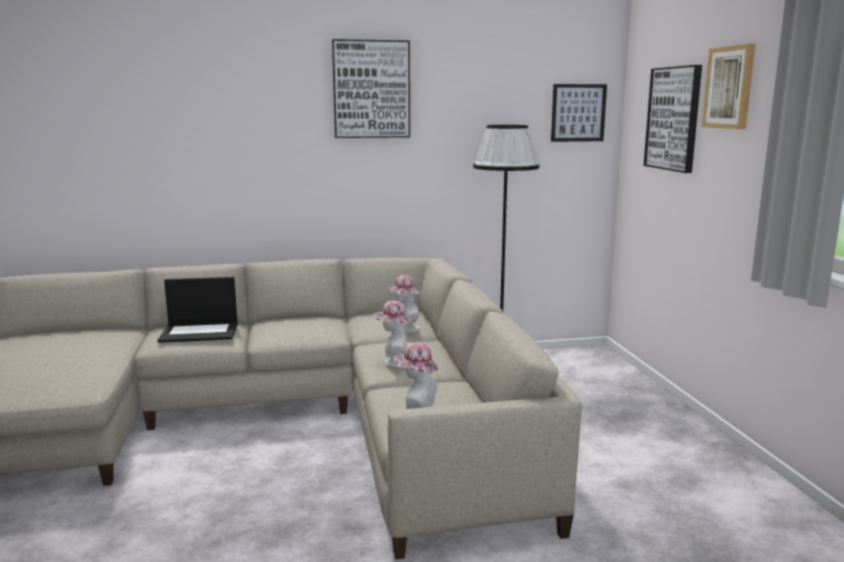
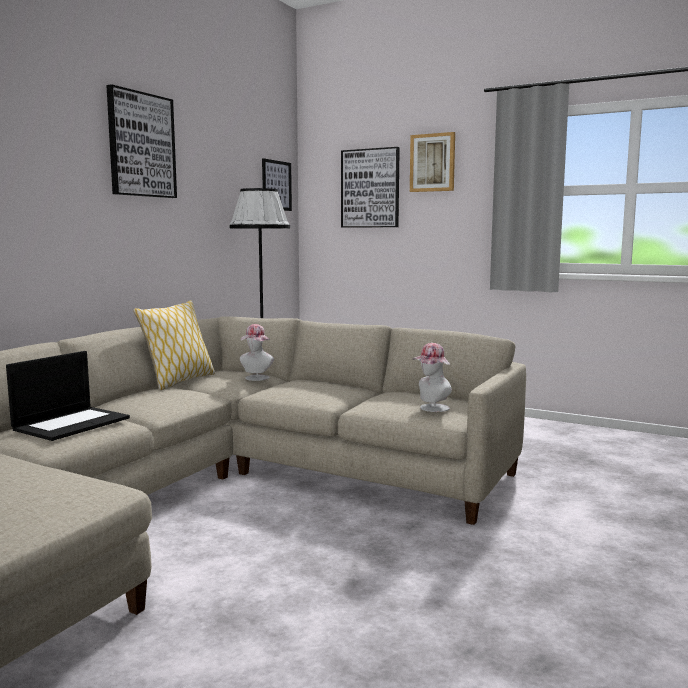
camera: 50 degrees left, 5 degrees down
(352, 314) = (179, 381): none -> pillow
(394, 362) = (321, 393): hat -> none

